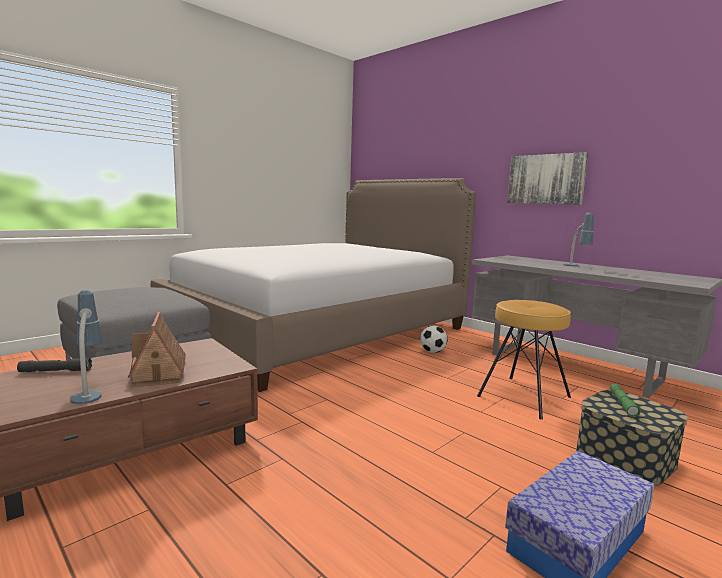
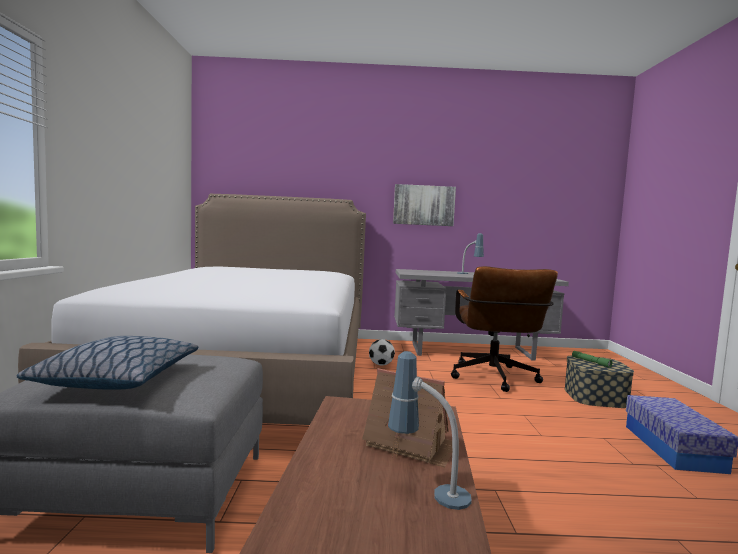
camera: 45 degrees left, 5 degrees down
(55, 371) = (313, 497): grey flashlight -> none
(109, 296) = (118, 379): none -> pillow
(523, 396) = (494, 379): brown stool -> brown office chair

